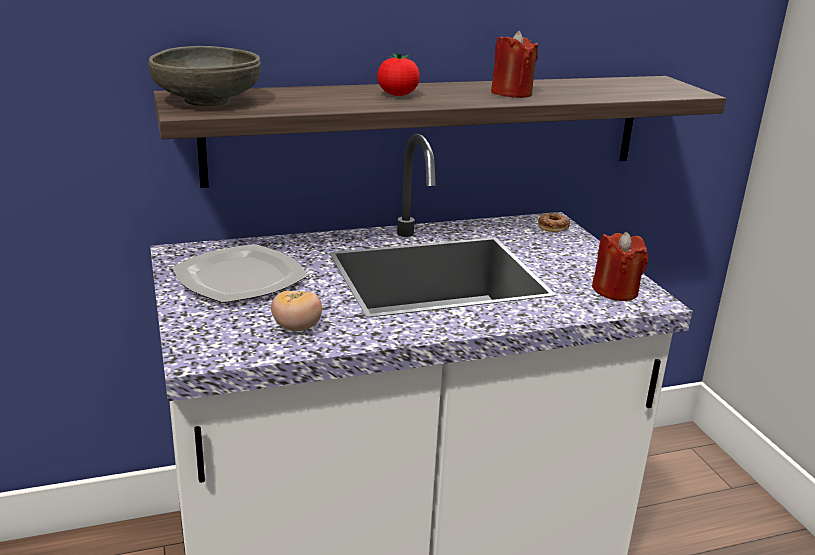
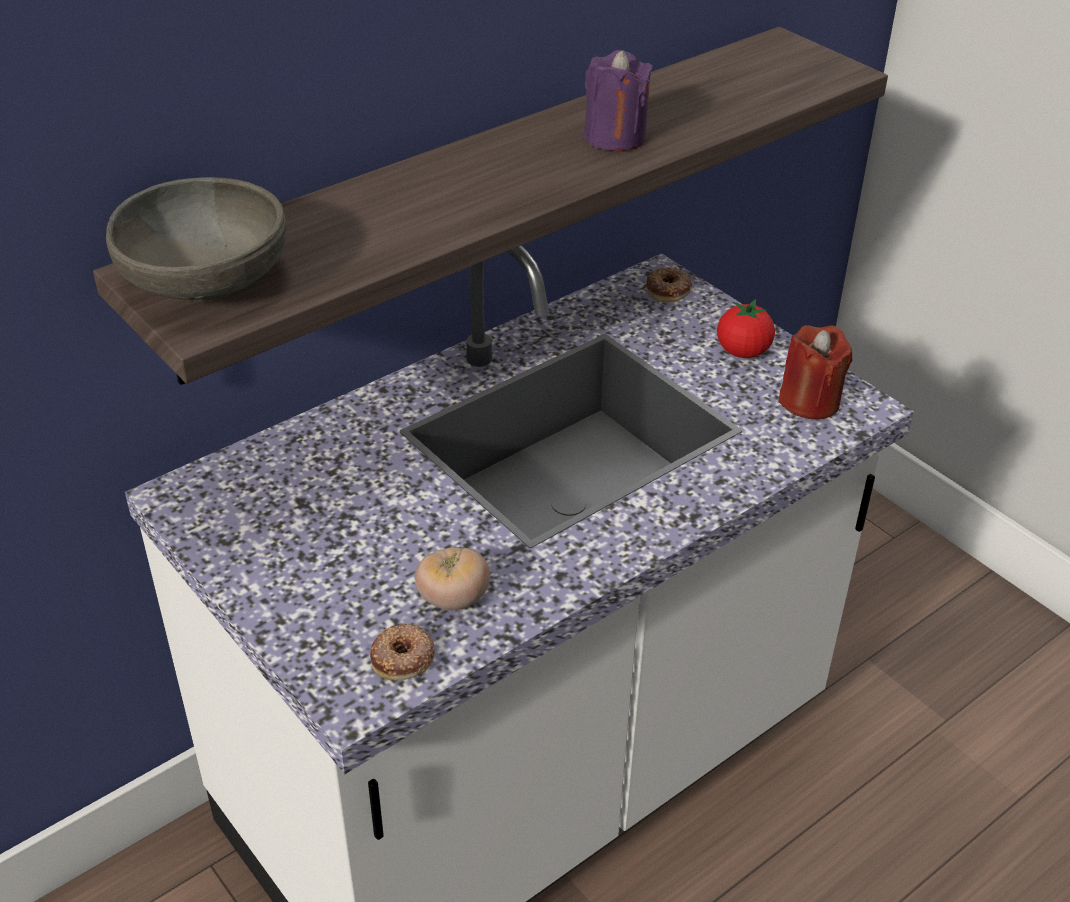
camera: 20 degrees left, 15 degrees up
(242, 278) = (311, 522): plate -> none
(242, 346) = (403, 657): none -> donut
(397, 95) = (465, 185): tomato -> tomato (743, 352)
(511, 93) = (615, 137): red candle -> purple candle

